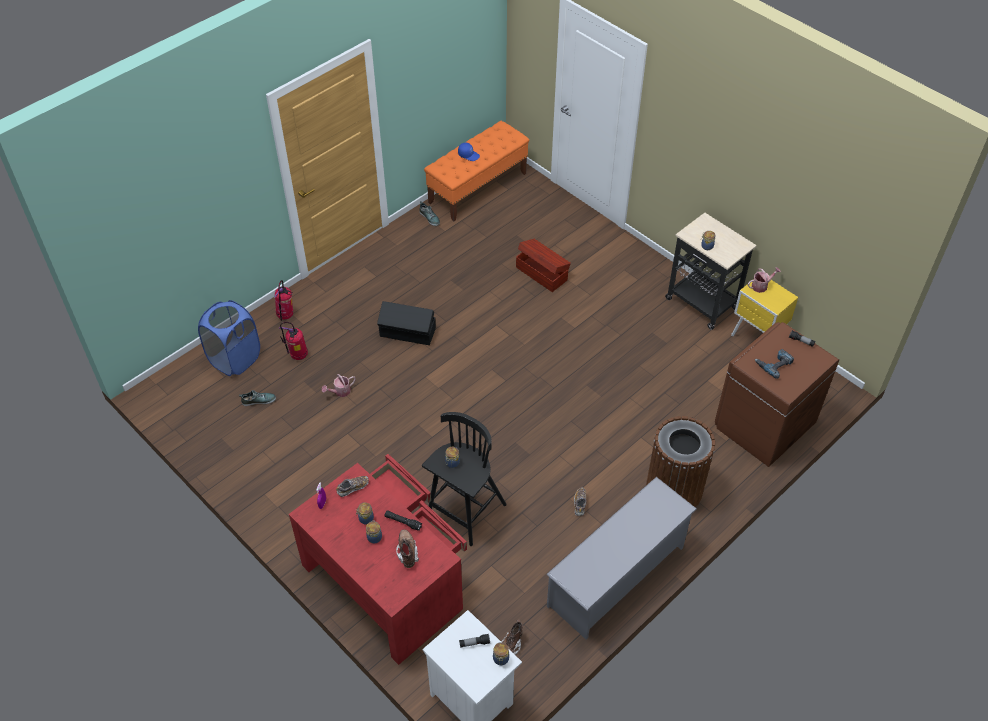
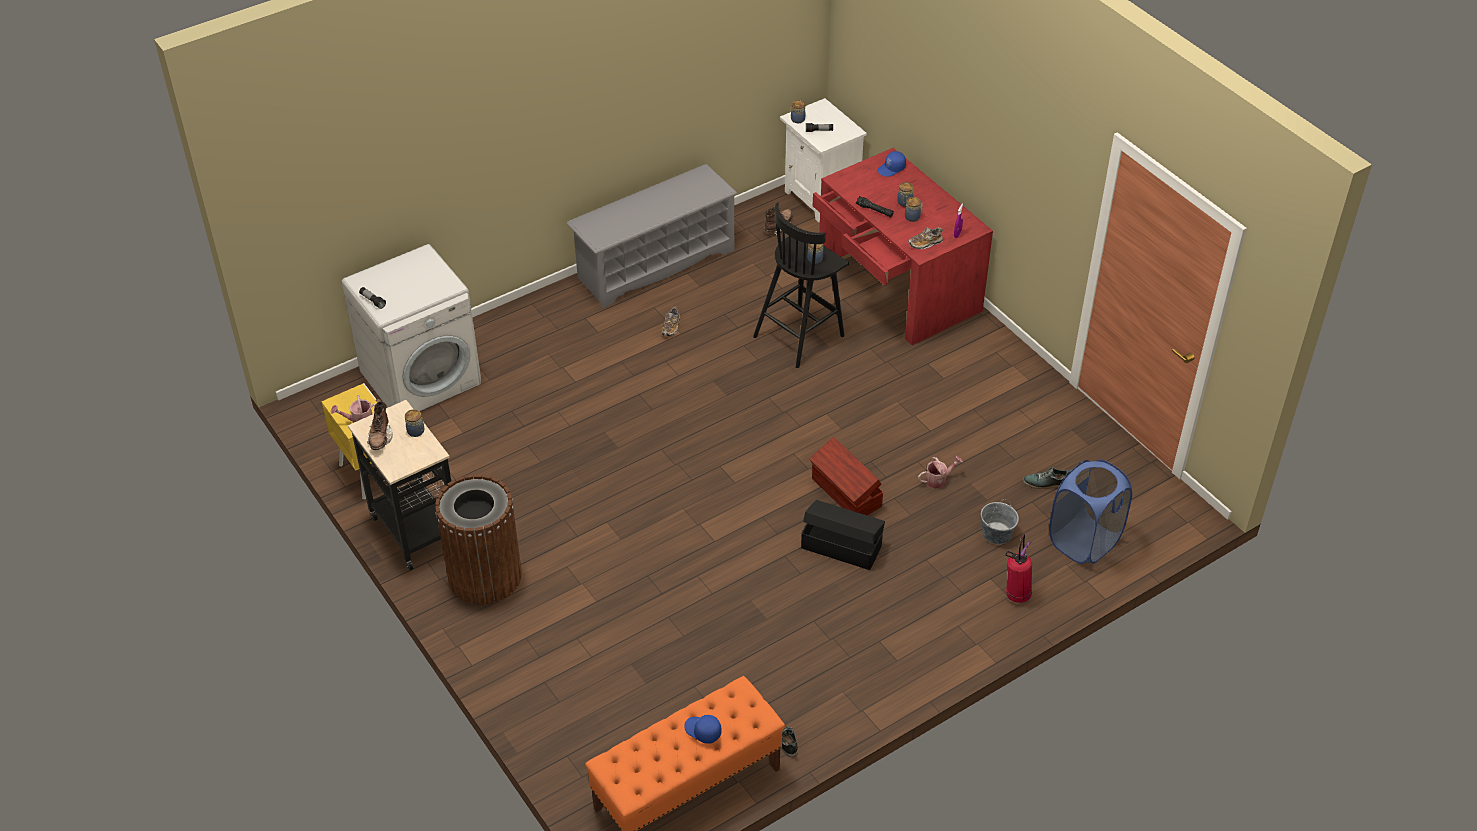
camera: 170 degrees left, 5 degrees down
(298, 356) = (996, 533): fire extinguisher -> grey bucket
(390, 583) = (891, 169): none -> blue cap
(407, 552) = (873, 188): brown boot -> brown boot (380, 438)
(541, 273) = (626, 611): brown storage box -> brown storage box (846, 493)
(674, 489) = (562, 327): brown trash can -> brown trash can (485, 576)
(762, 423) = (423, 377): brown washing machine -> white washing machine
(774, 364) = (420, 282): power drill -> none

